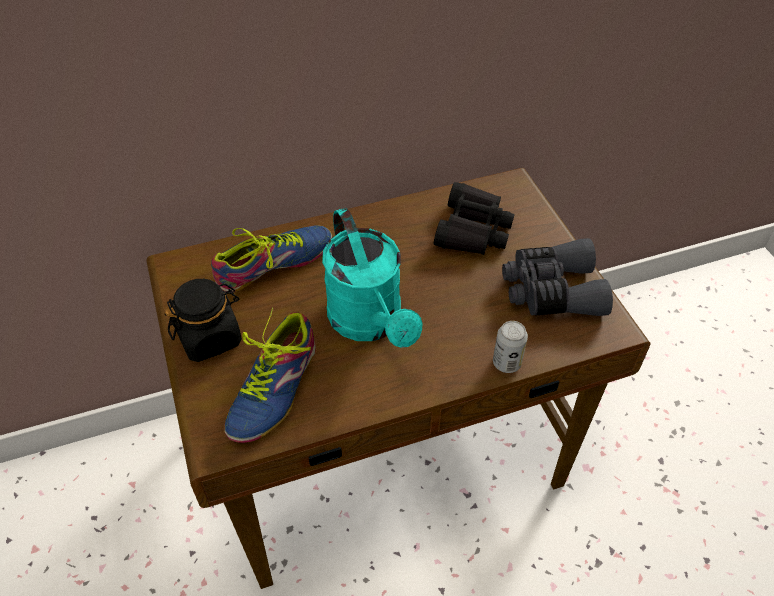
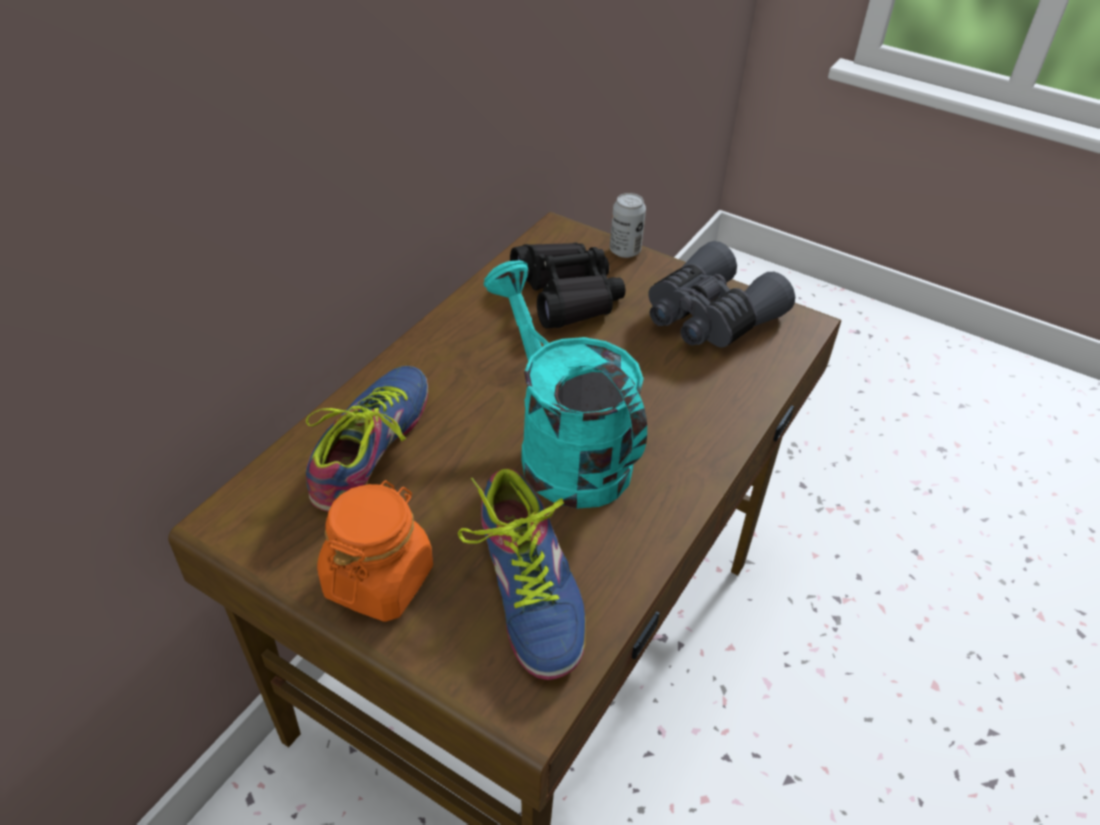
camera: 40 degrees left, 5 degrees down
(210, 337) = (379, 580): black jar -> orange jar
(370, 323) = (563, 448): turquoise watering can -> turquoise watering can turned 150 degrees counterclockwise
(506, 363) = (745, 409): can -> can (625, 251)

